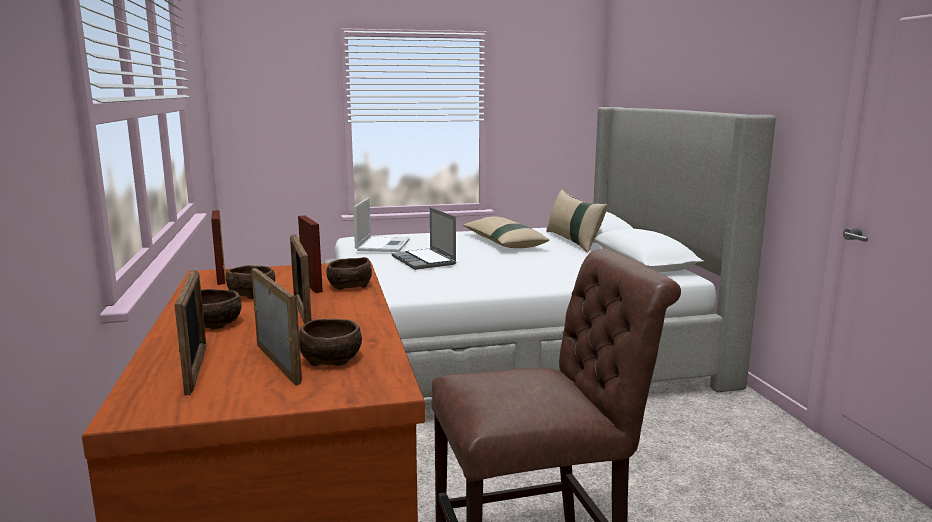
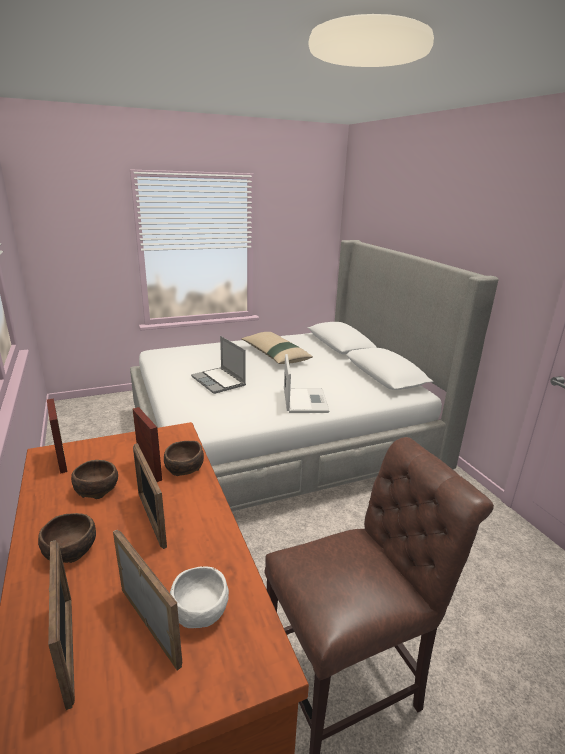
camera: 10 degrees left, 10 degrees up
(332, 358) = (201, 609): brown bowl -> white bowl
(383, 245) = (181, 362): laptop -> laptop (304, 400)
(573, 241) = (327, 352): beige pillow -> none

